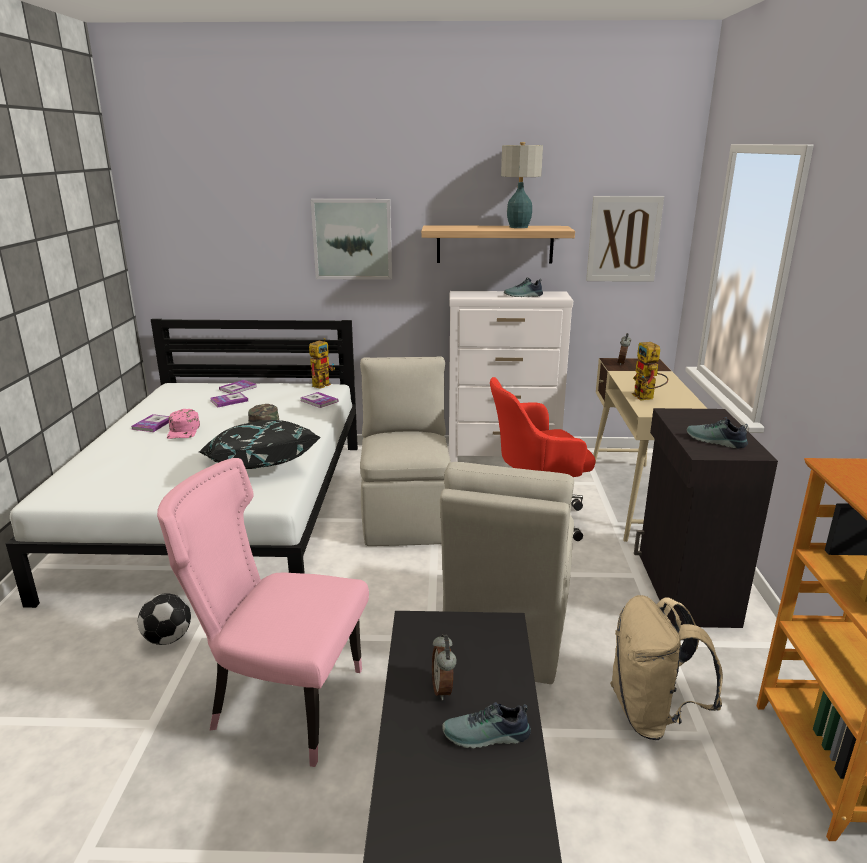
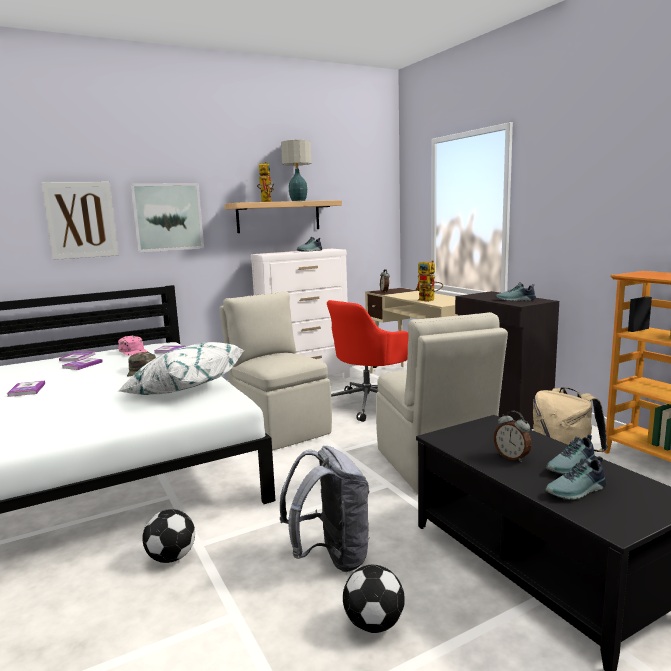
camera: 30 degrees left, 10 degrees down
(184, 430) = (70, 387): pink cap -> pink cap (134, 351)
(236, 795) = (373, 623): none -> football
(259, 465) = (183, 390): black pillow -> white pillow
(281, 703) = (331, 557): pink chair -> grey backpack
(322, 384) = (155, 343): toy robot -> toy robot (266, 202)
(437, 773) = (577, 491): none -> shoe
(623, 239) = (361, 209): picture -> picture (81, 220)

